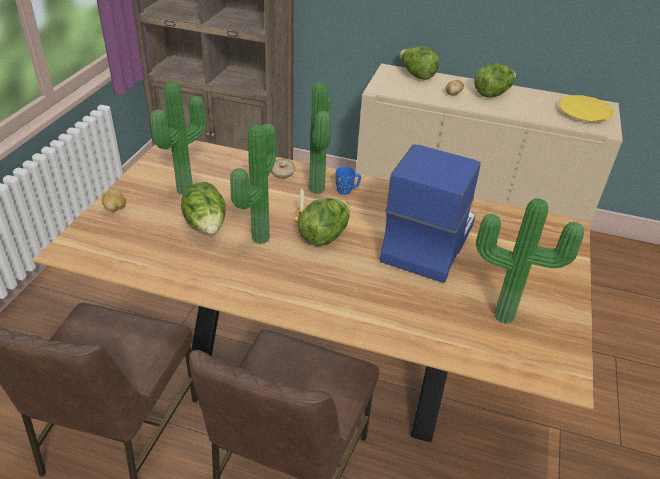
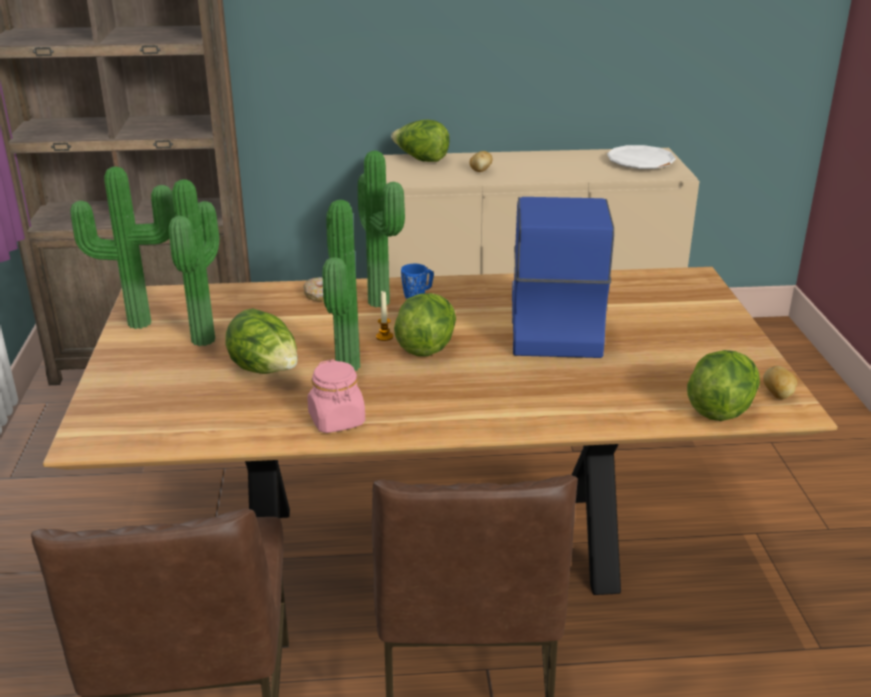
camera: 20 degrees left, 10 degrees down
(115, 209) = (120, 381): potato -> potato (778, 395)
(224, 282) = (337, 420): none -> pink jar
(492, 94) = (525, 162): lettuce -> lettuce (720, 408)
(504, 313) = (688, 369): potted plant -> potted plant (140, 321)
(584, 112) = (640, 162): yellow plate -> white plate

